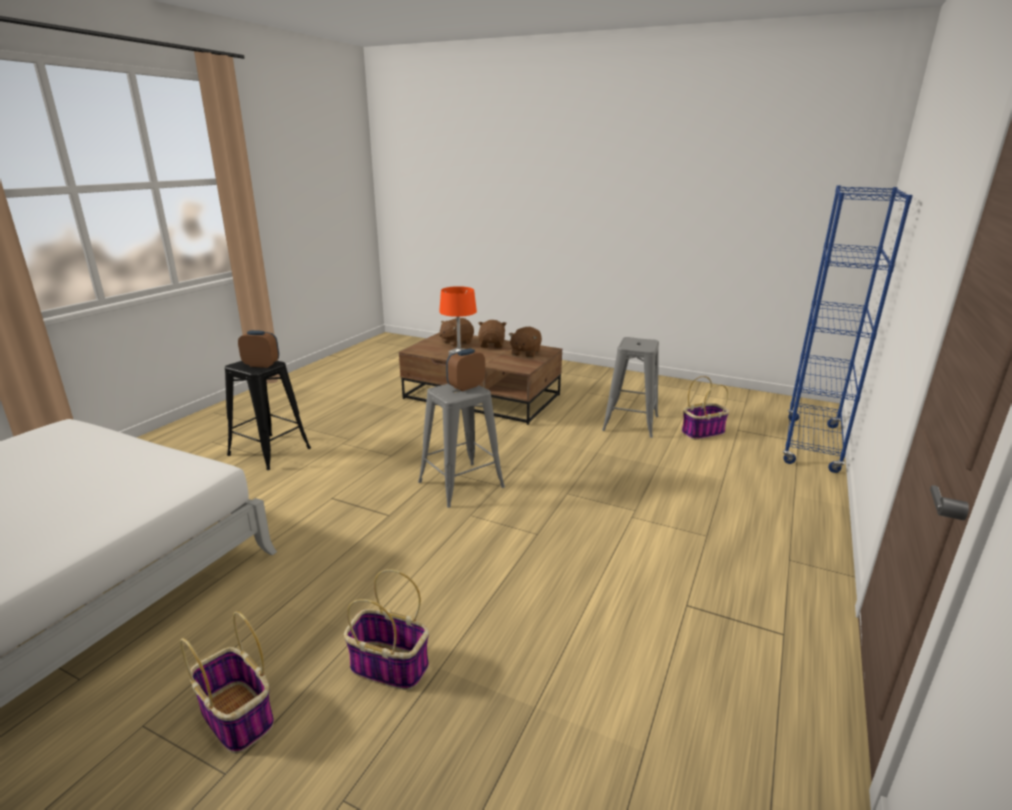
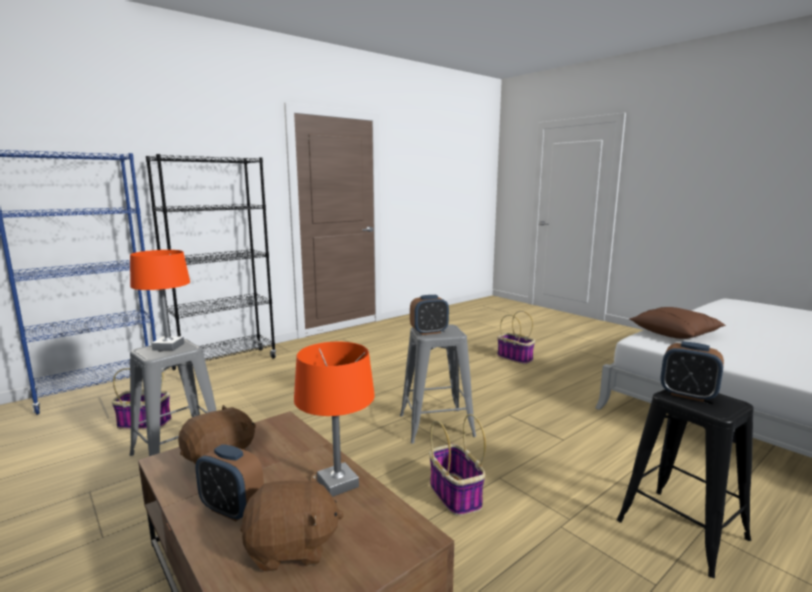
camera: 155 degrees left, 10 degrees down
(131, 500) = (675, 333): none -> brown pillow
(238, 717) = (578, 358): basket -> basket (454, 494)
(492, 345) = (232, 509): brown plush toy -> alarm clock
(640, 344) = (168, 347): none -> orange table lamp
(806, 508) = (225, 364): none -> black bookcase

